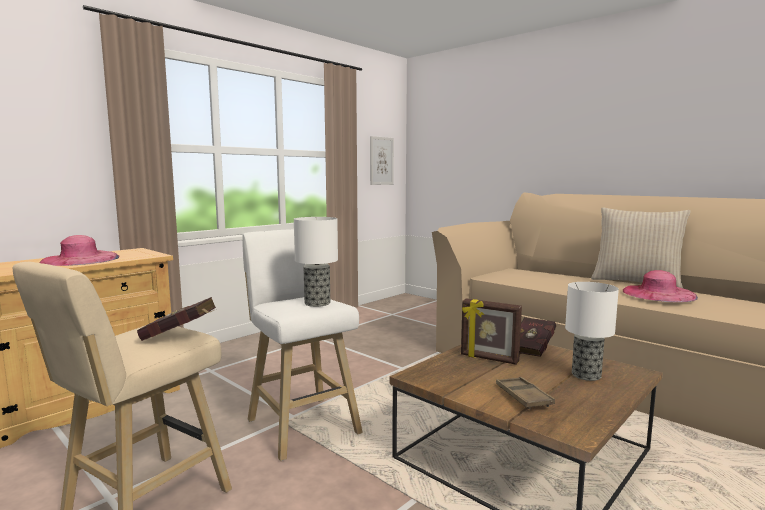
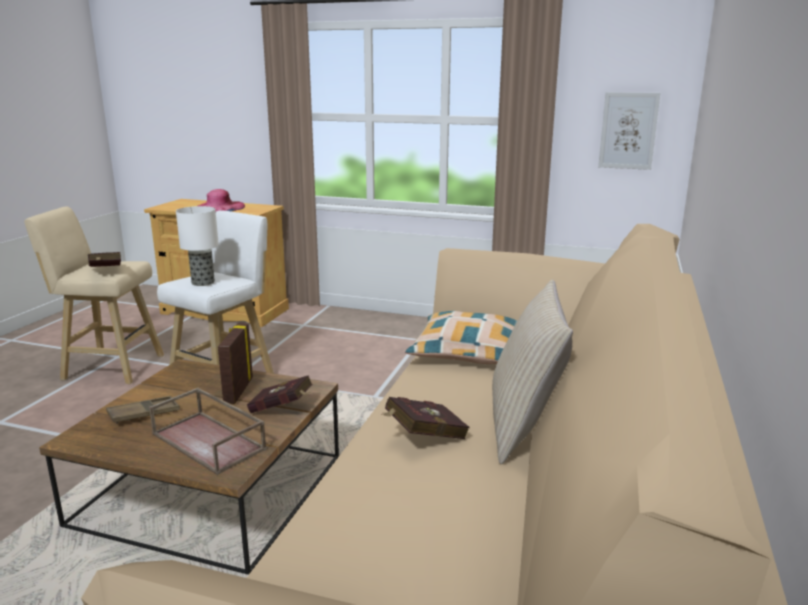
camera: 65 degrees right, 10 degrees up
(525, 278) = (468, 351): none -> pillow
(586, 375) = (210, 441): table lamp -> brown tray
(658, 293) = (423, 436): pink hat -> red book

